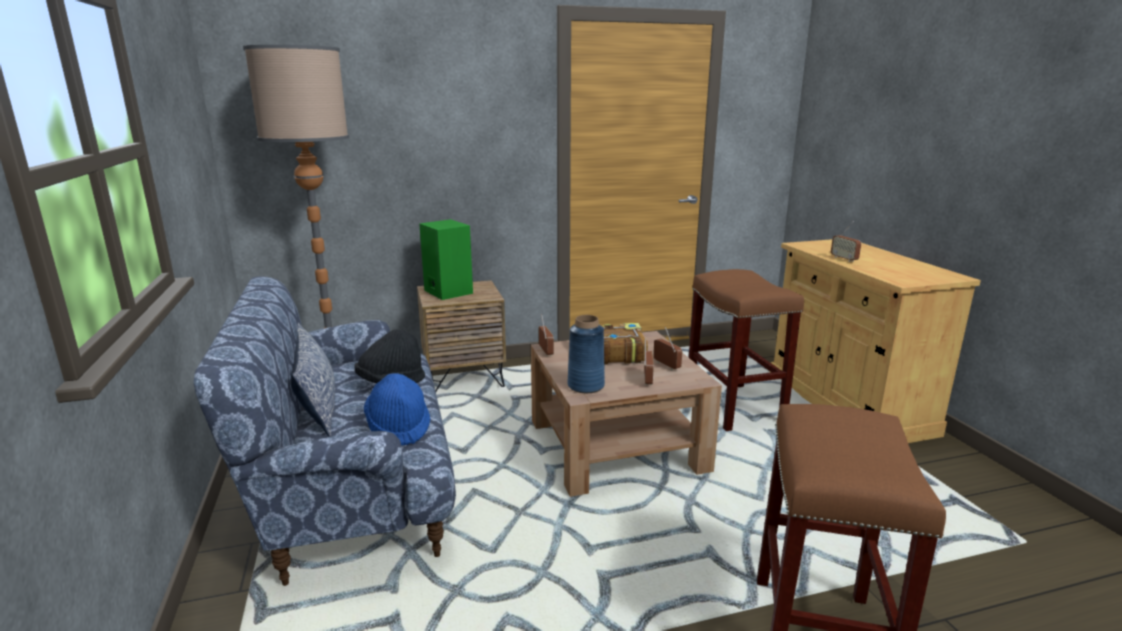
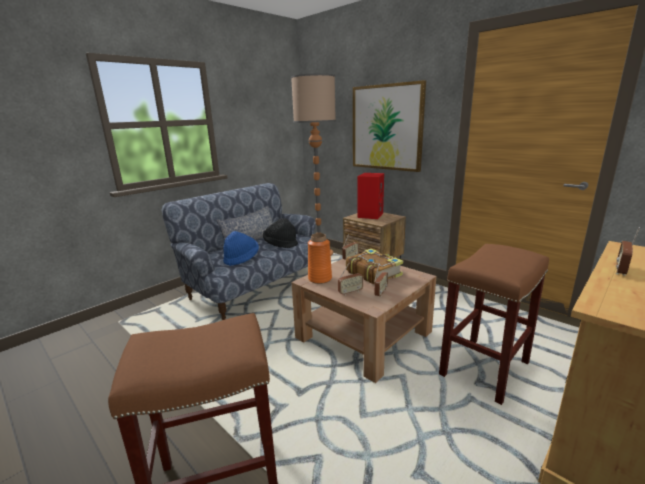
camera: 60 degrees right, 0 degrees up
(439, 145) = (386, 127): none -> picture
(447, 292) = (370, 215): green speaker -> red speaker
(586, 386) = (319, 279): blue vase -> orange vase

